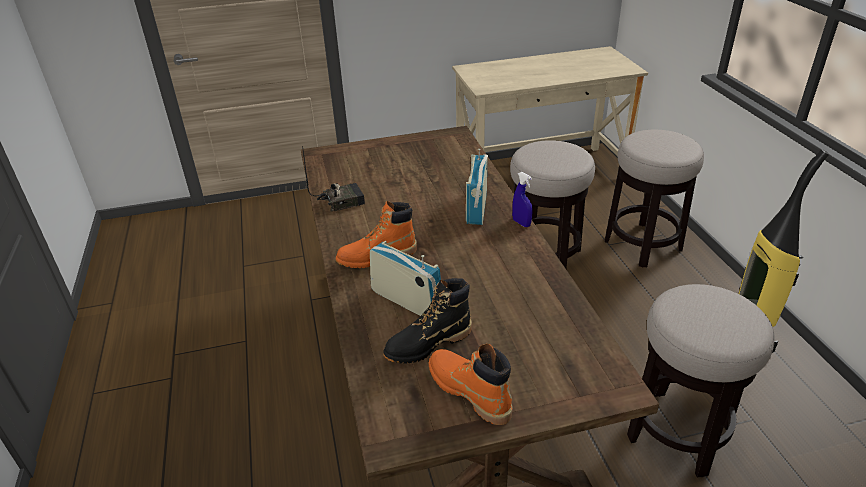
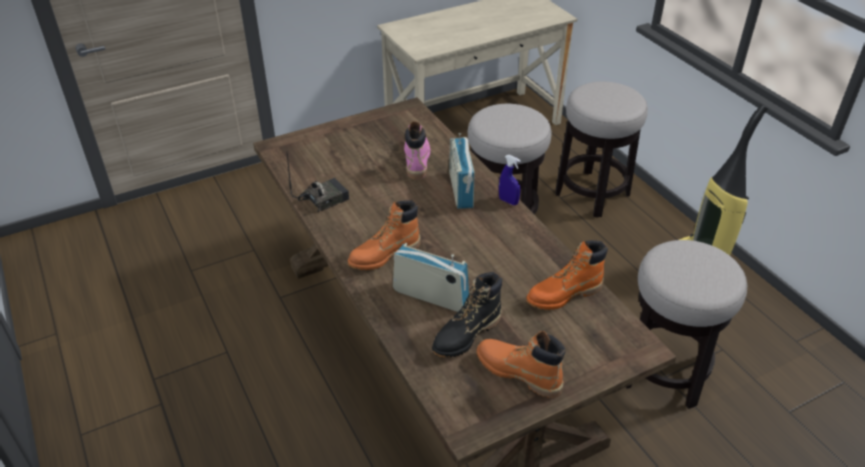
camera: 15 degrees left, 5 degrees up
(444, 176) = (416, 159): none -> pink boot
(548, 319) = (564, 295): none -> orange boot

